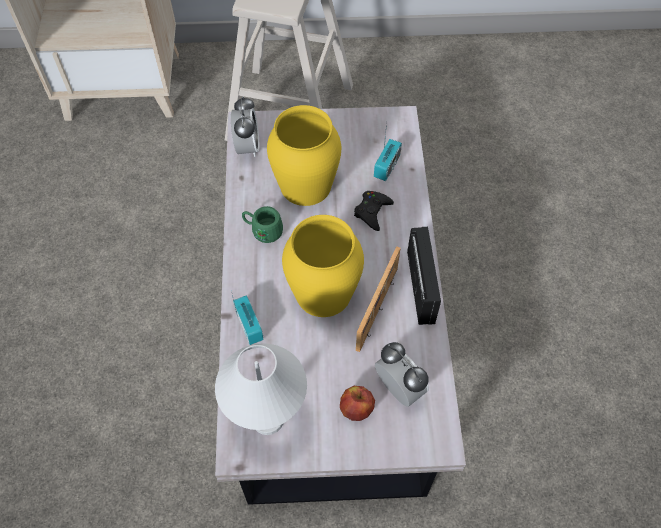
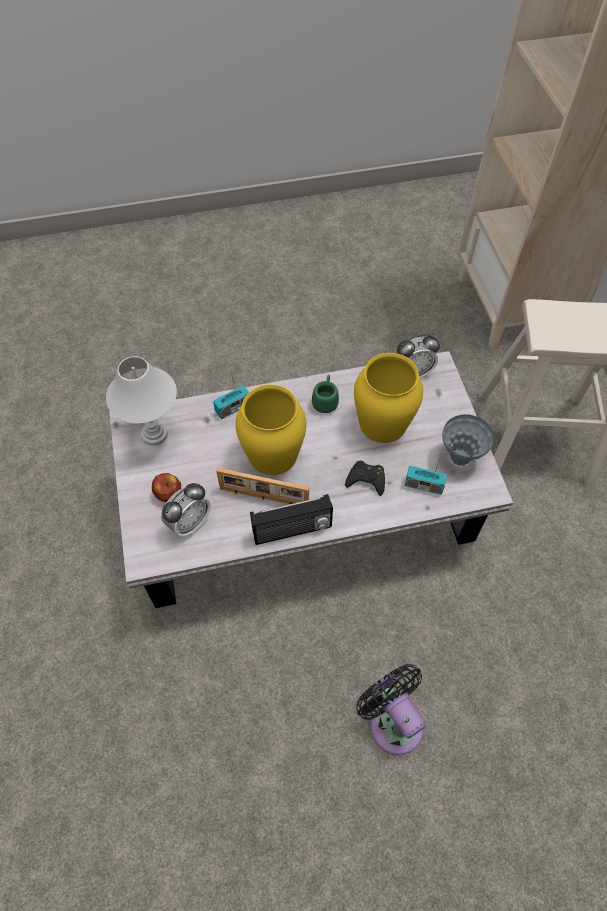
camera: 80 degrees right, 0 degrees up
(361, 132) = (460, 457): none -> grey vase
(557, 287) = (392, 720): none -> black fan

